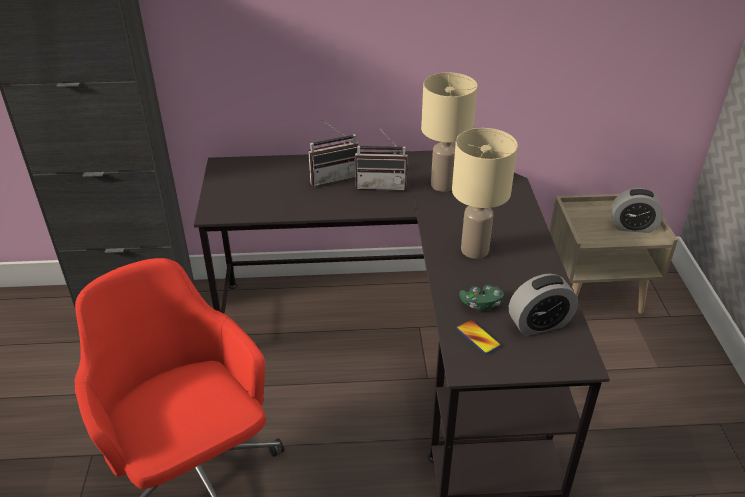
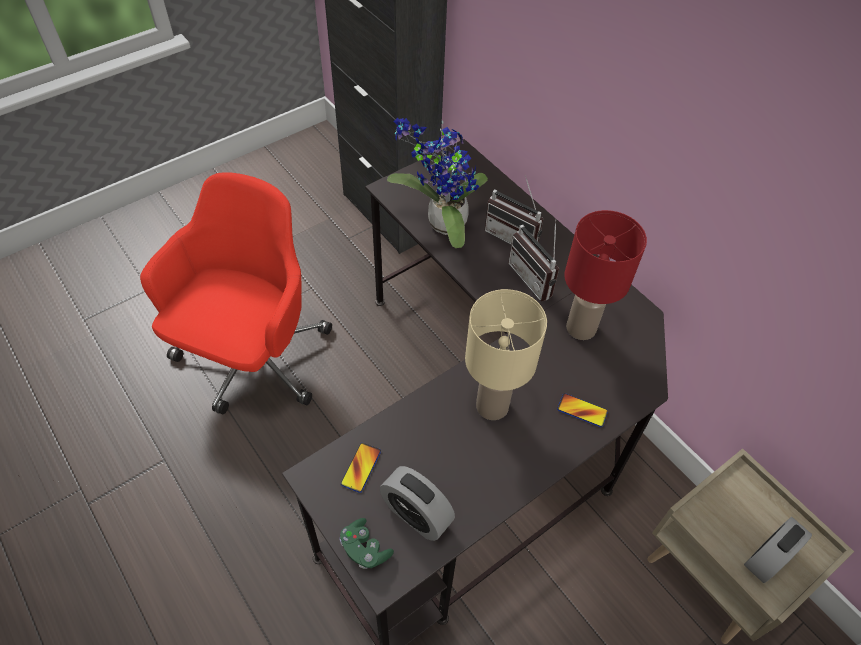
camera: 55 degrees right, 15 degrees up
(282, 203) = (441, 223): none -> potted plant
(442, 184) = (581, 327): beige table lamp -> red table lamp
(481, 304) = (411, 449): green game controller -> green game controller (365, 549)
(510, 214) = (582, 410): none -> phone
(632, 226) = (767, 558): alarm clock -> alarm clock turned 75 degrees clockwise

